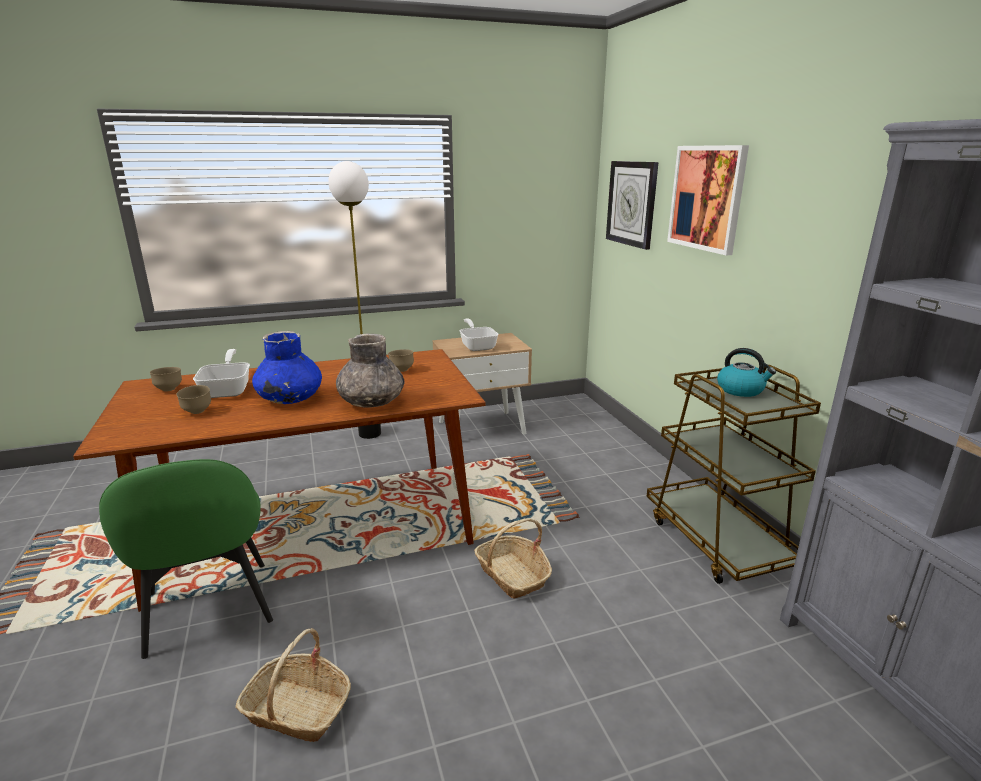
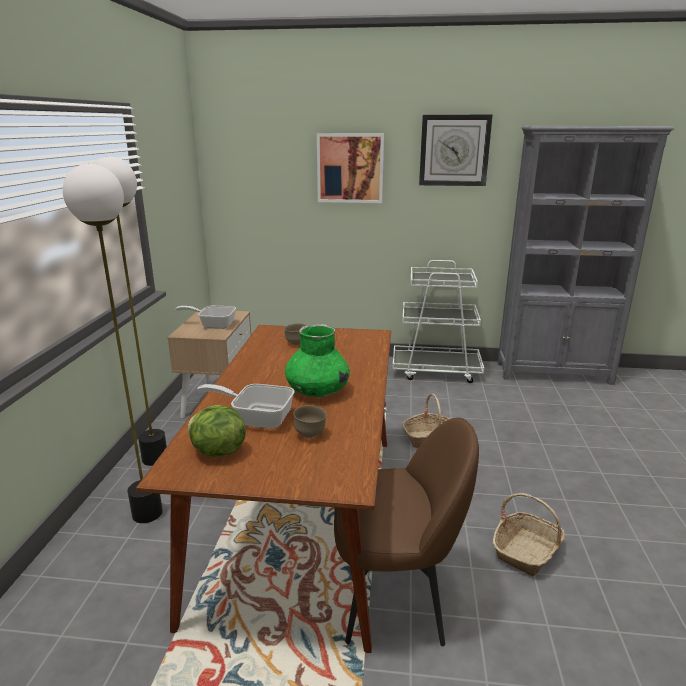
camera: 65 degrees left, 0 degrees up
(169, 389) = (217, 451): brown bowl -> lettuce
(209, 610) = (395, 596): green chair -> brown chair
(290, 398) = (317, 390): blue vase -> green vase
(297, 456) = (147, 513): none -> floor lamp
(371, 402) = (359, 361): grey vase -> none
(632, 203) = (258, 178): wall clock -> wall clock (454, 150)
(717, 541) = (436, 370): brown cart -> white cart
(741, 390) = (434, 277): kettle -> none

